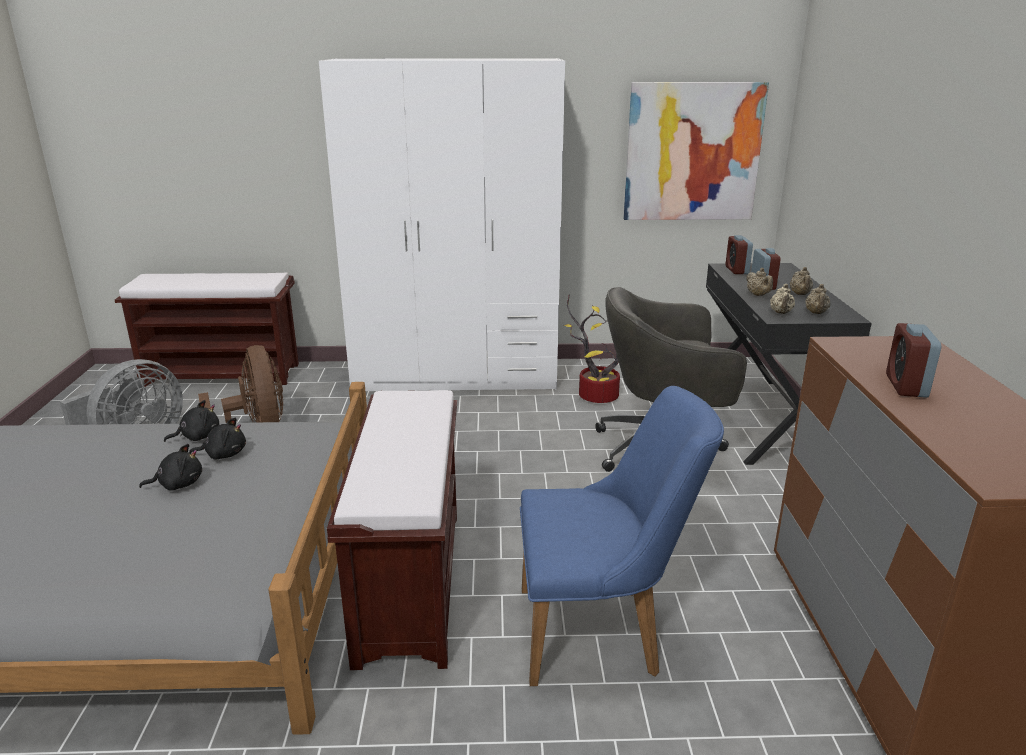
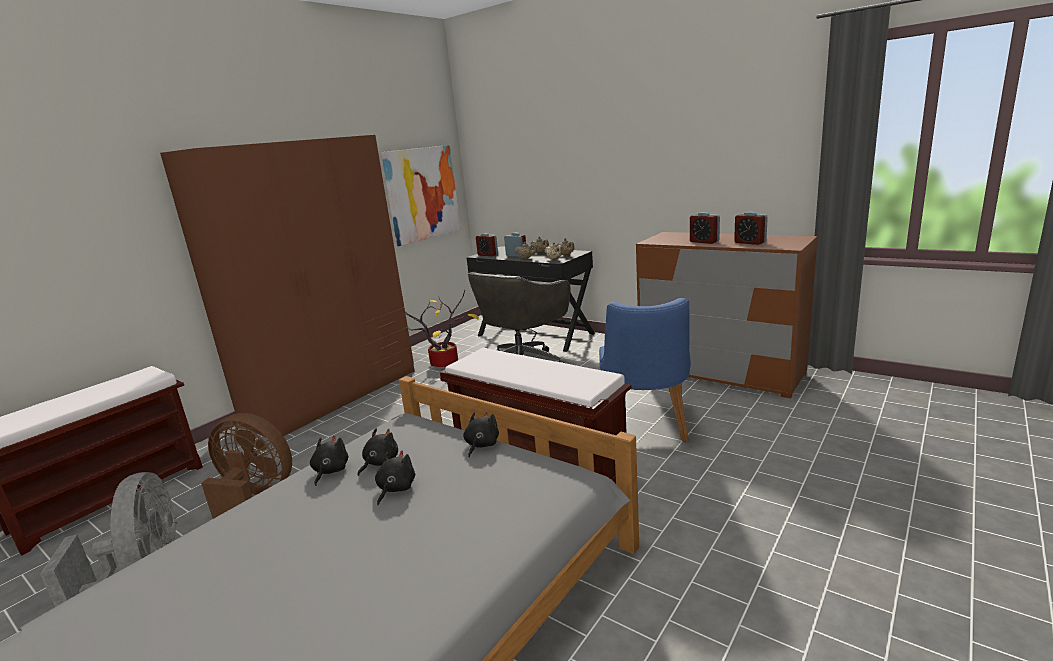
camera: 50 degrees left, 5 degrees down
(291, 496) = (481, 445): none -> black plush toy
(456, 375) = (334, 396): white wardrobe -> brown wardrobe
(602, 631) = (646, 429): blue chair -> blue chair turned 150 degrees clockwise
(967, 430) = (750, 242): none -> alarm clock

